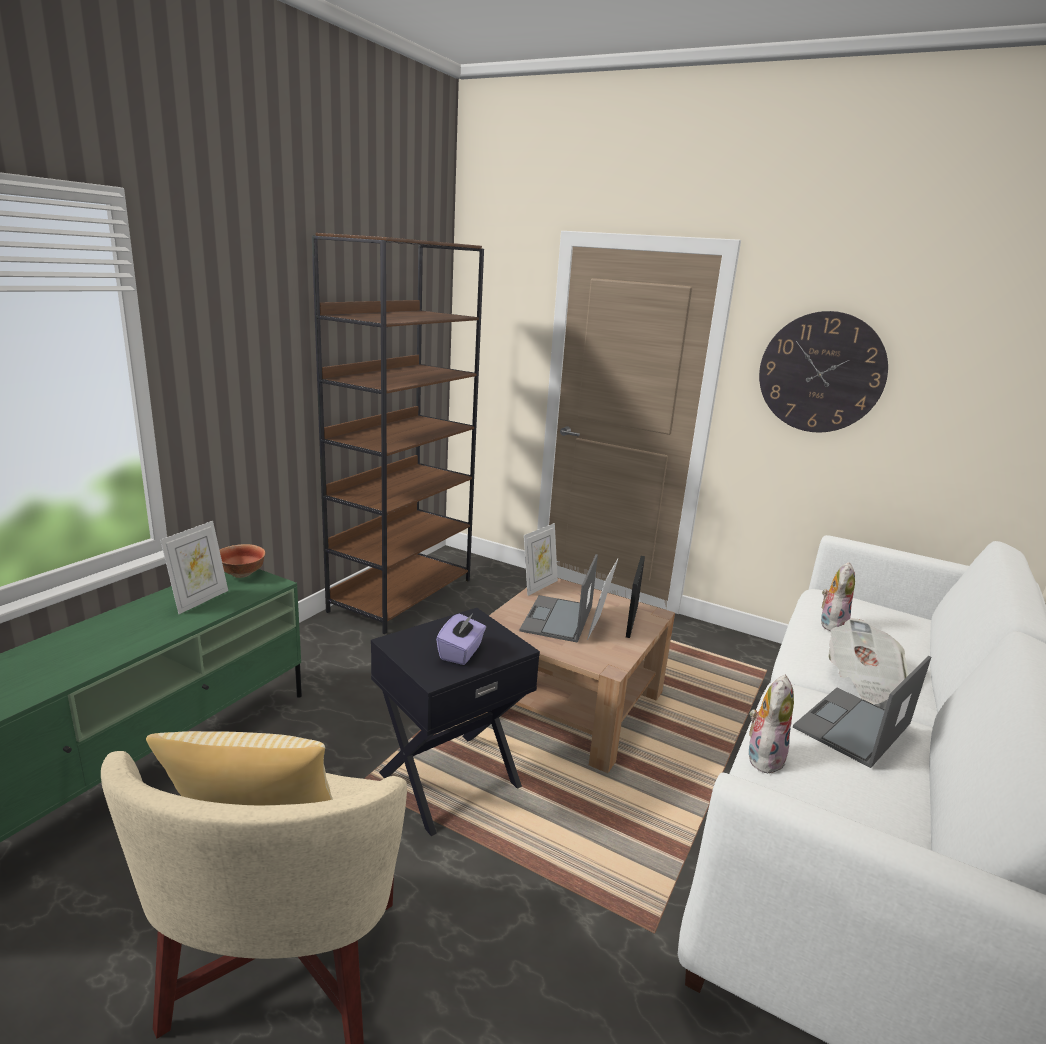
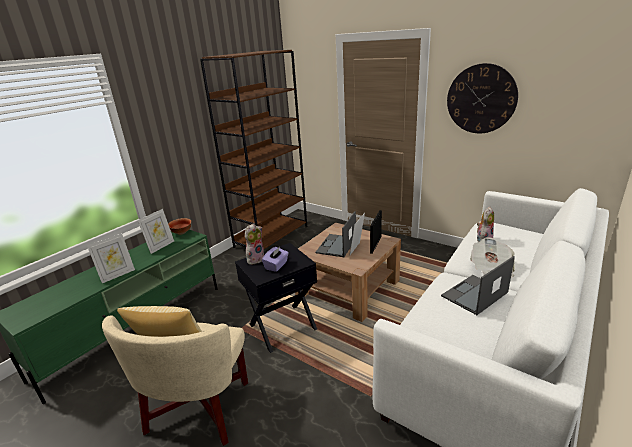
camera: 10 degrees right, 5 degrees up
(539, 586) = (331, 229): picture frame -> picture frame (117, 275)
(763, 756) = (421, 311): plush toy -> plush toy (255, 259)

